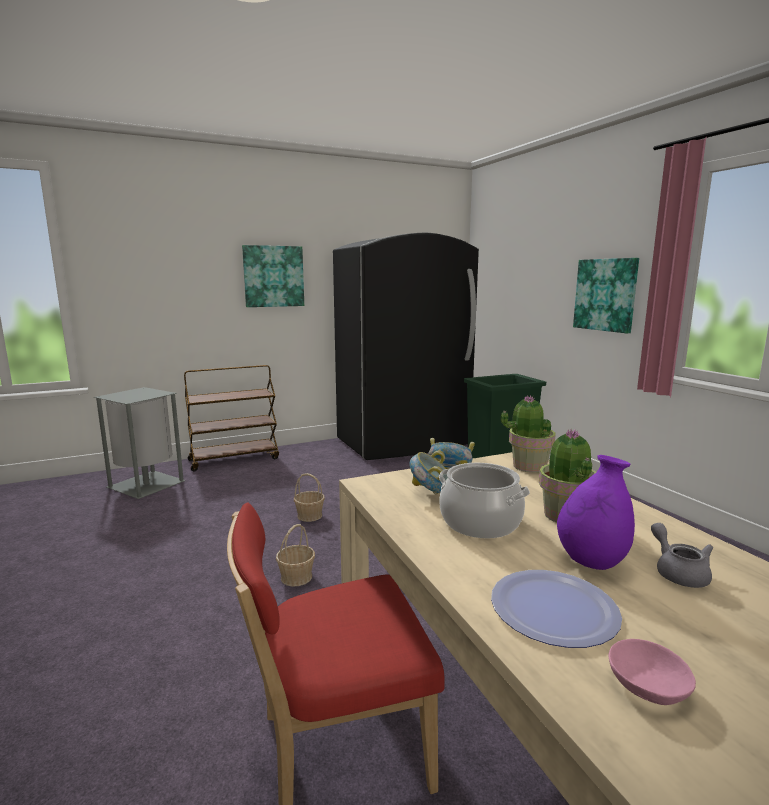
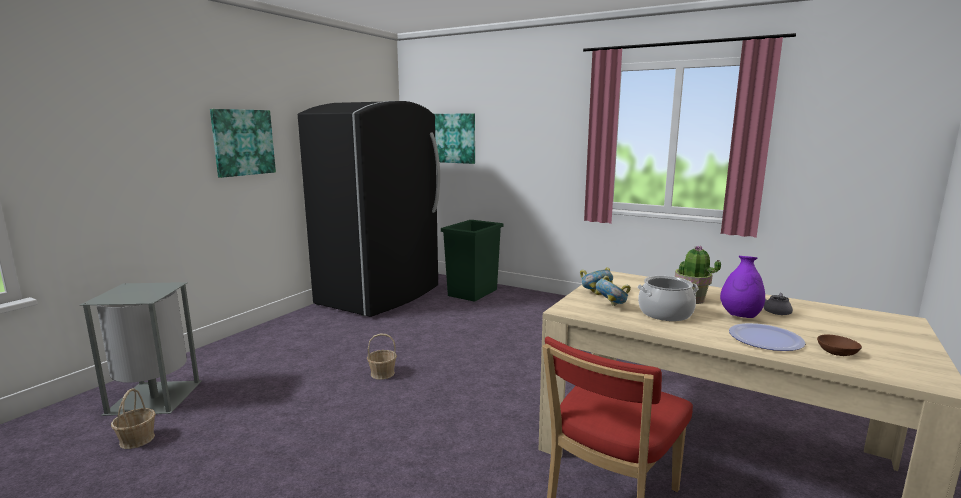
camera: 35 degrees left, 0 degrees up
(234, 459) = (228, 347): brown cart -> none
(296, 577) = (439, 419): basket -> basket (137, 439)
(528, 466) = (624, 279): potted plant -> none
(605, 295) = (547, 153): picture -> picture (454, 138)
(650, 687) = (838, 352): pink bowl -> brown bowl

